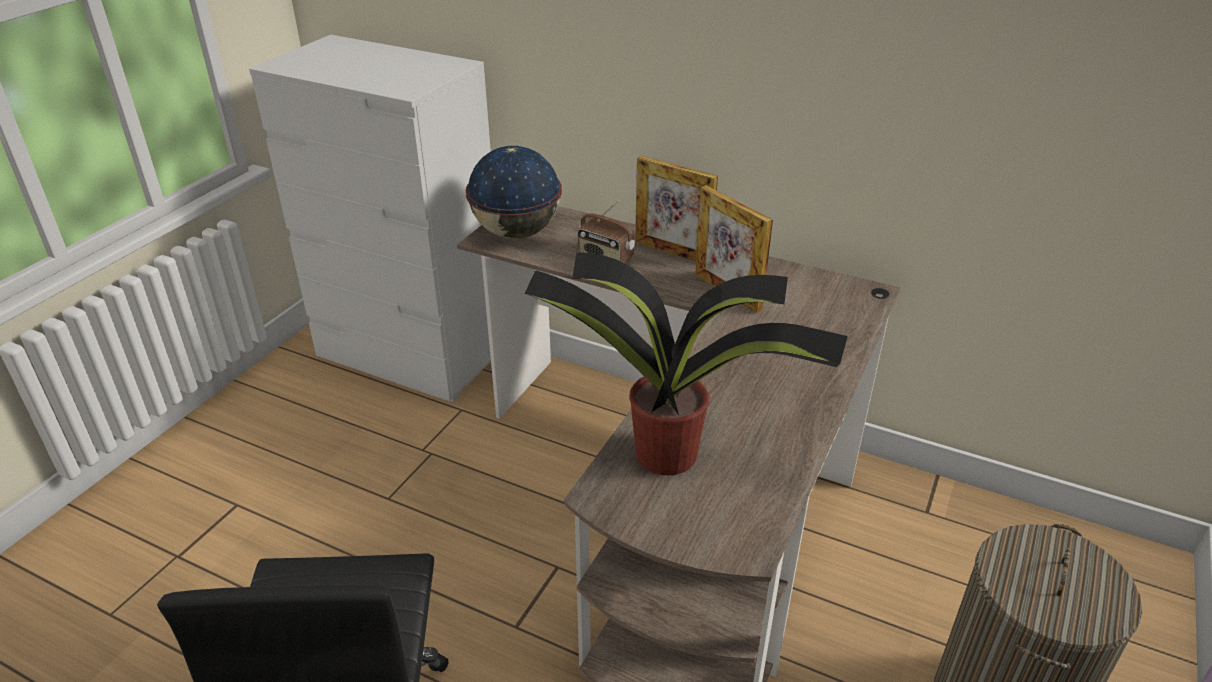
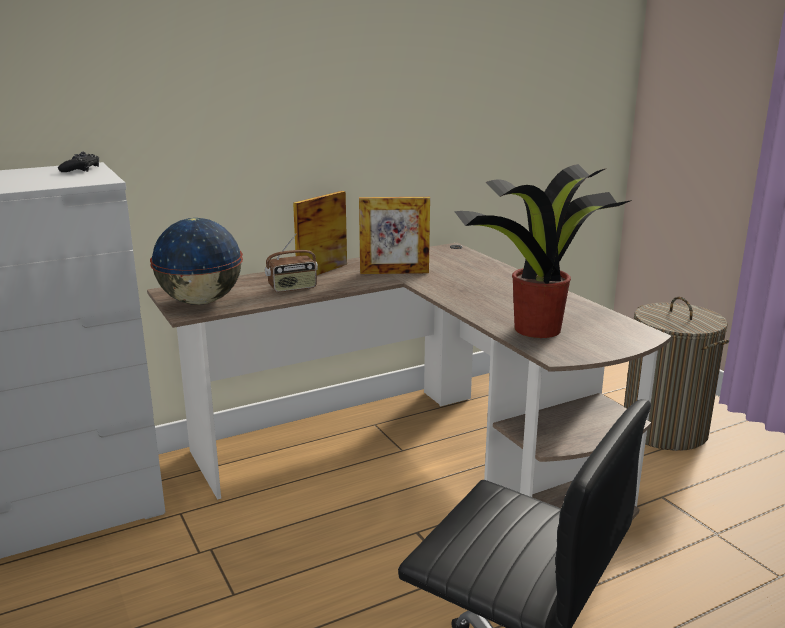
camera: 55 degrees left, 15 degrees down
(441, 67) = (80, 169): none -> black game controller
(672, 252) = (322, 271): picture frame -> picture frame turned 150 degrees clockwise

